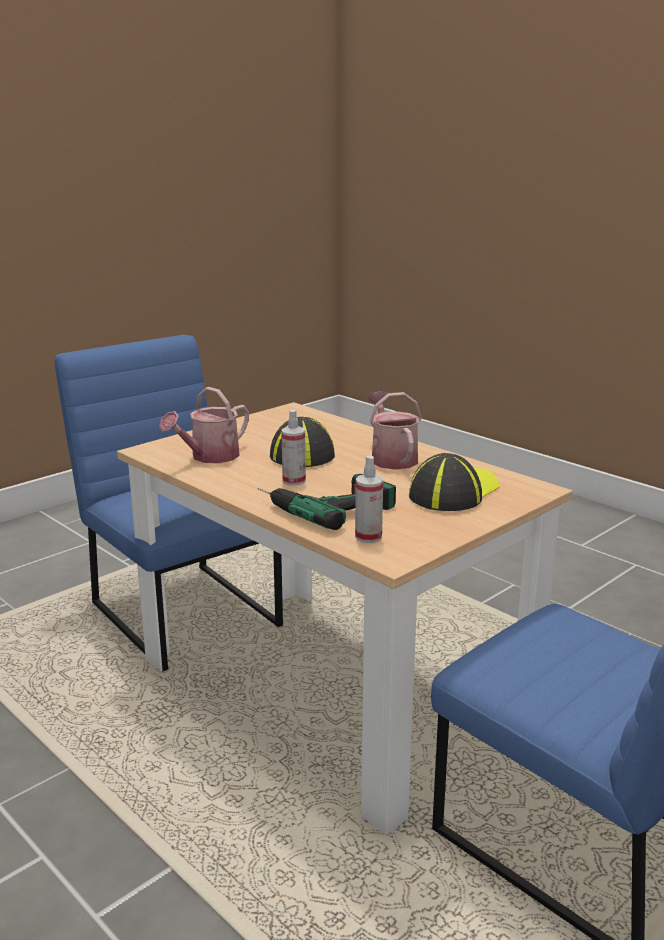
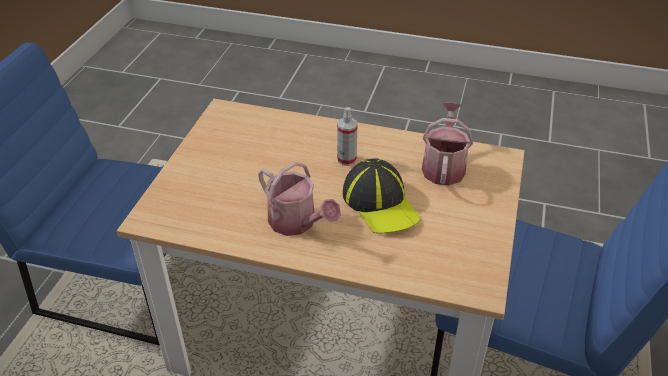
camera: 150 degrees right, 20 degrees up
(322, 504) = (302, 141): power drill -> none
(368, 537) = (248, 122): spray bottle -> none
(453, 492) = (215, 188): cap -> none

